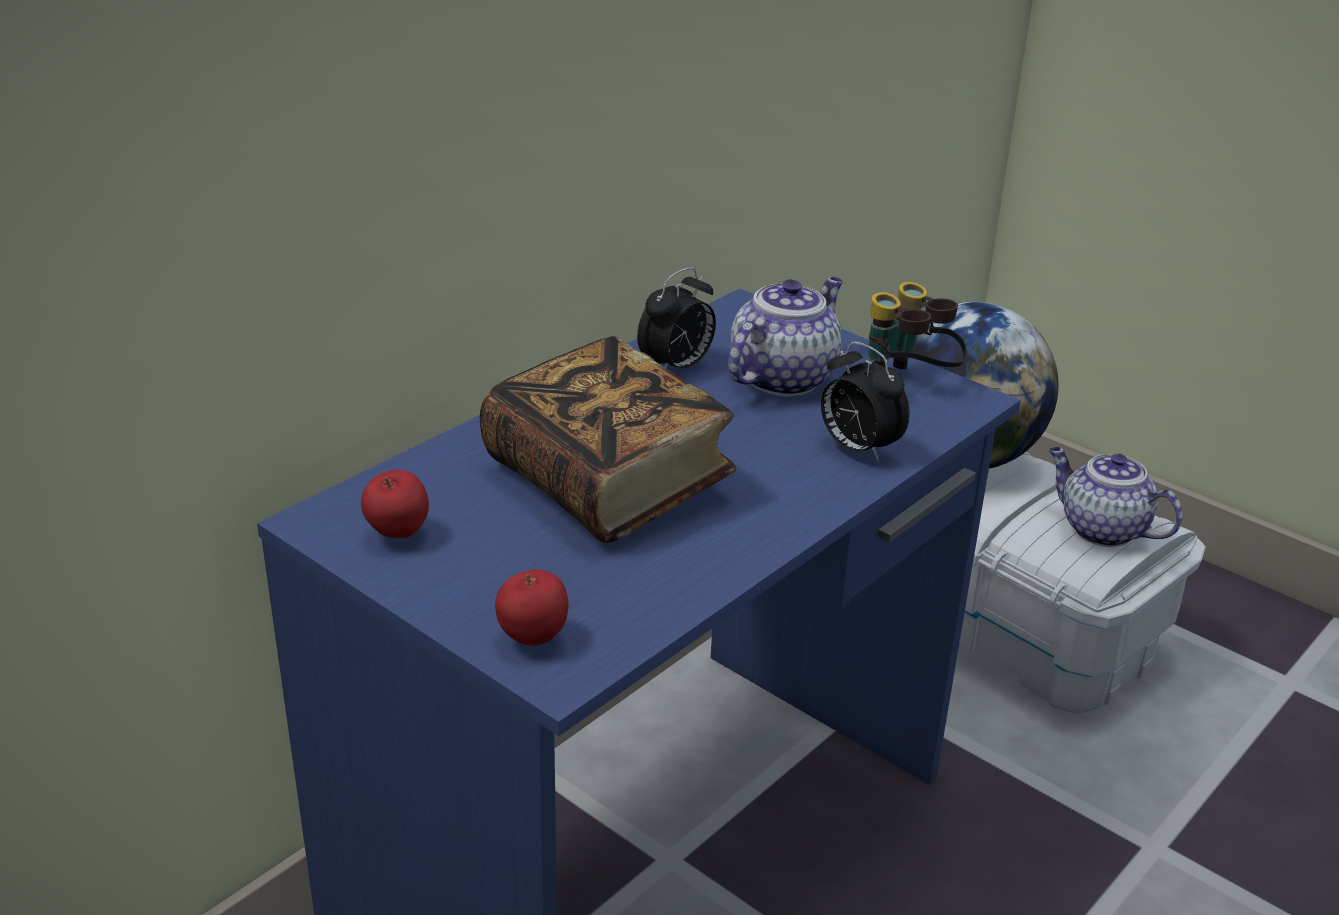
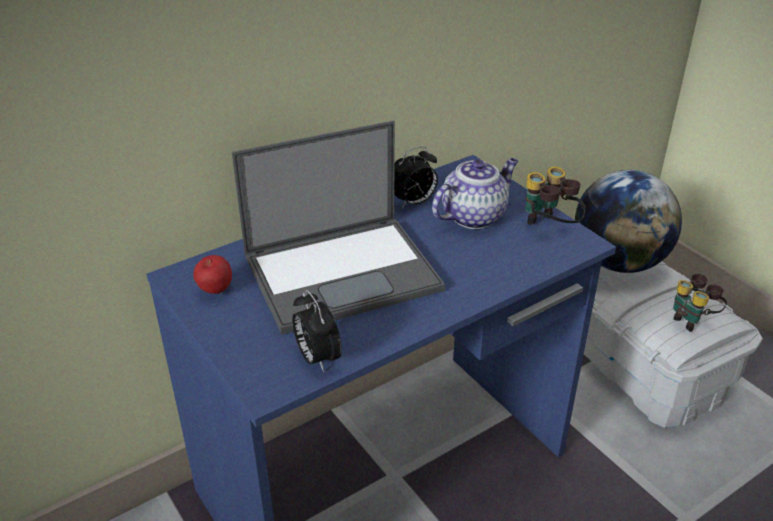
camera: 15 degrees right, 5 degrees up
(532, 638) = (261, 365): apple -> none
(607, 481) = (344, 272): book -> laptop
(857, 449) = (499, 268): alarm clock -> alarm clock (317, 358)
(1101, 529) = (692, 320): teapot -> binoculars

